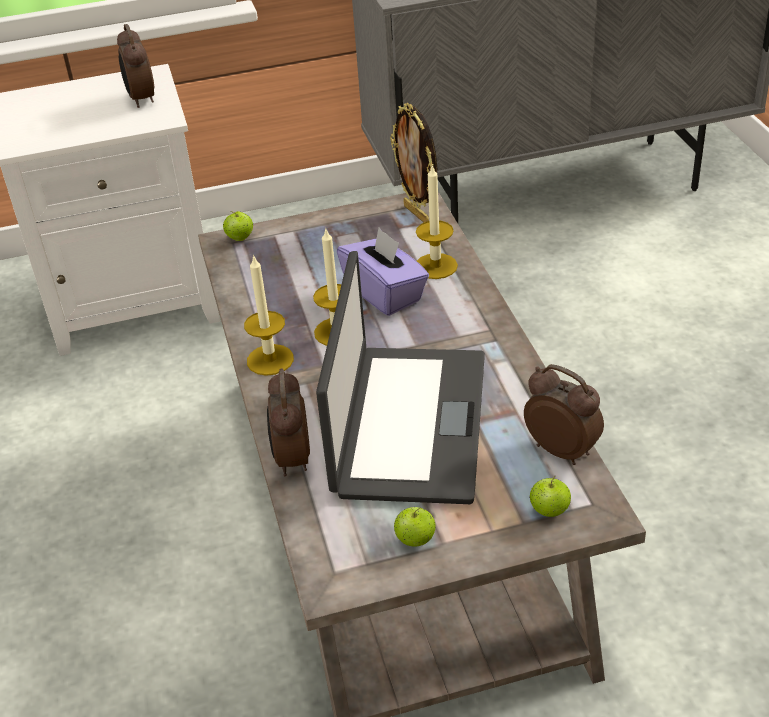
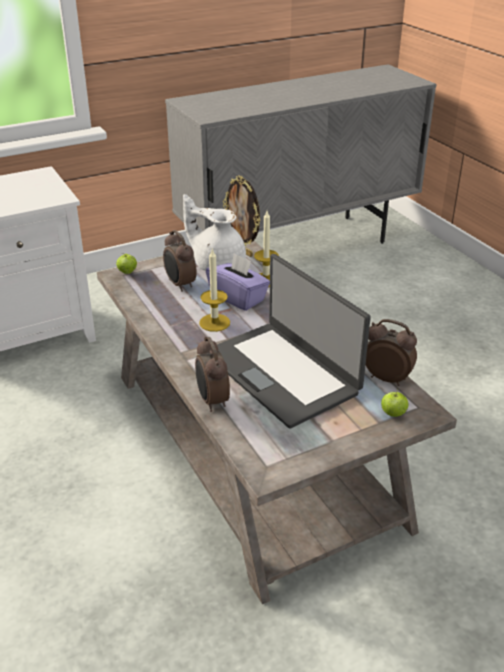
camera: 15 degrees left, 5 degrees down
(141, 99) = (41, 187): alarm clock -> alarm clock (180, 285)
(270, 360) = (175, 342): candle -> none
(373, 234) = (217, 264): none -> white teapot
(408, 423) = (282, 372): laptop -> laptop turned 150 degrees clockwise
(415, 540) = (313, 440): apple -> none

